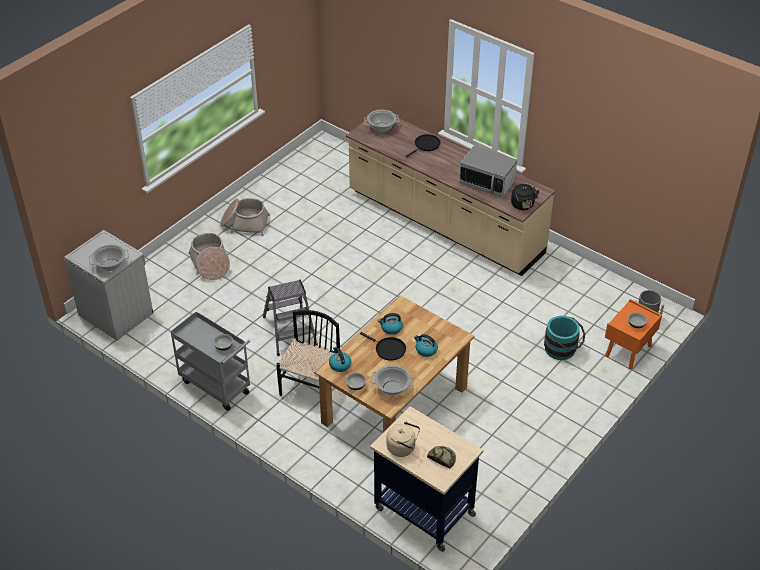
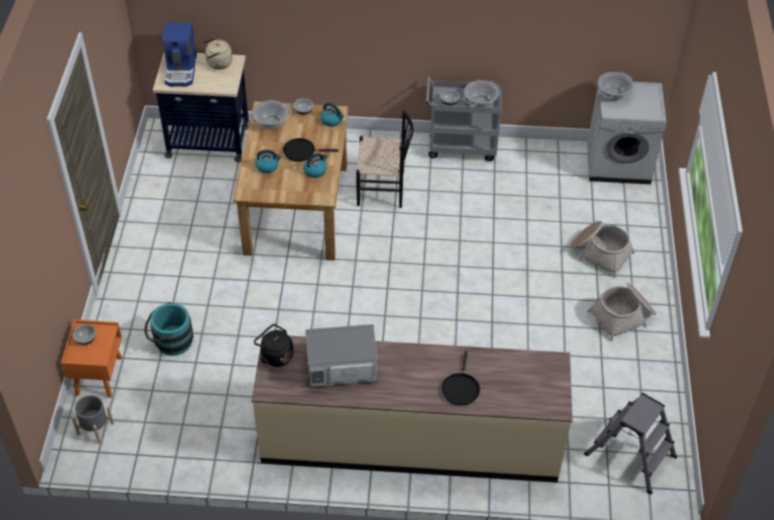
camera: 145 degrees right, 5 degrees up
(290, 330) = (452, 226): grey step ladder -> grey step ladder (630, 455)
(311, 386) = (383, 189): black chair -> black chair turned 75 degrees counterclockwise
(381, 127) = (539, 388): cooking pot -> cooking pot (480, 102)
(442, 458) = (181, 70): bread -> coffee machine

